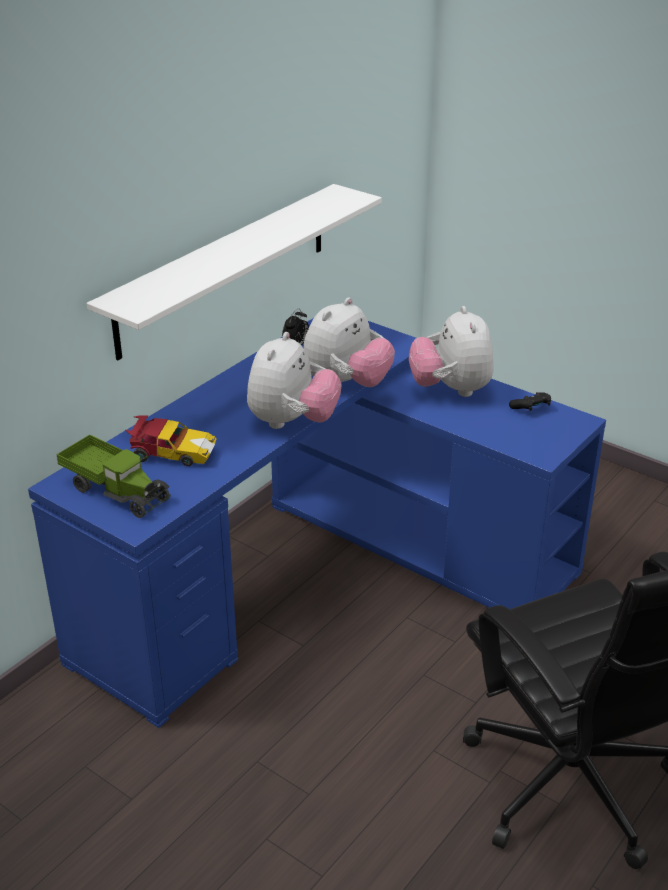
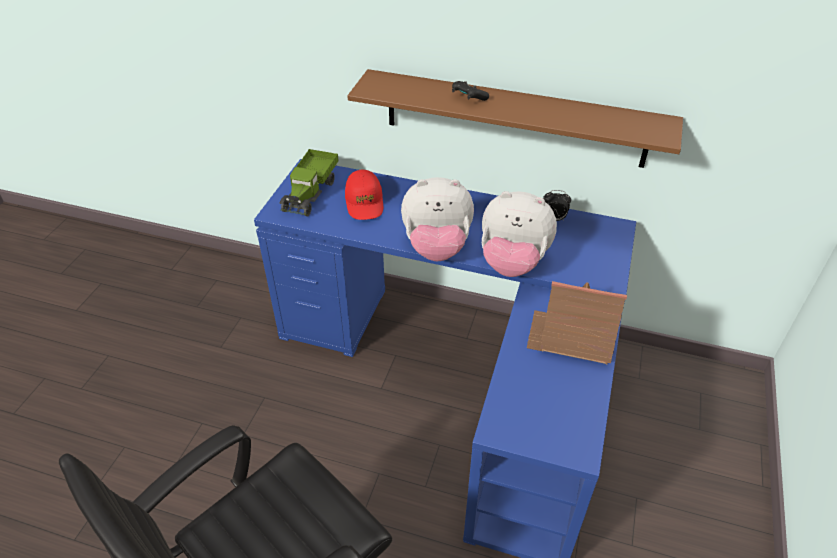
camera: 70 degrees right, 10 degrees up
(171, 453) = (364, 202): toy car -> red cap
(224, 269) = (514, 118): white shelf -> brown shelf
(451, 389) = (571, 337): plush toy -> toy house
(531, 409) = (577, 405): black game controller -> black game controller (468, 98)

